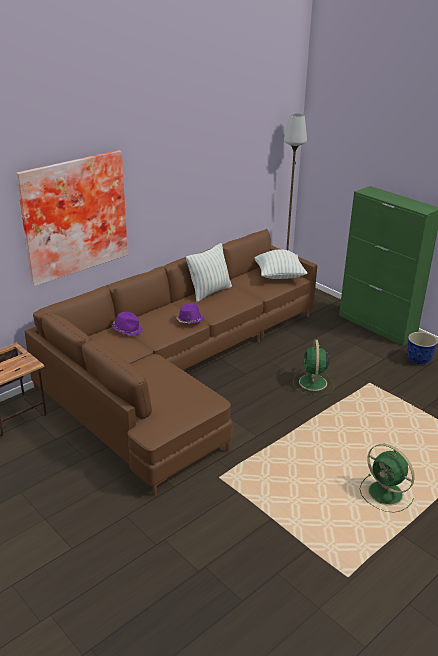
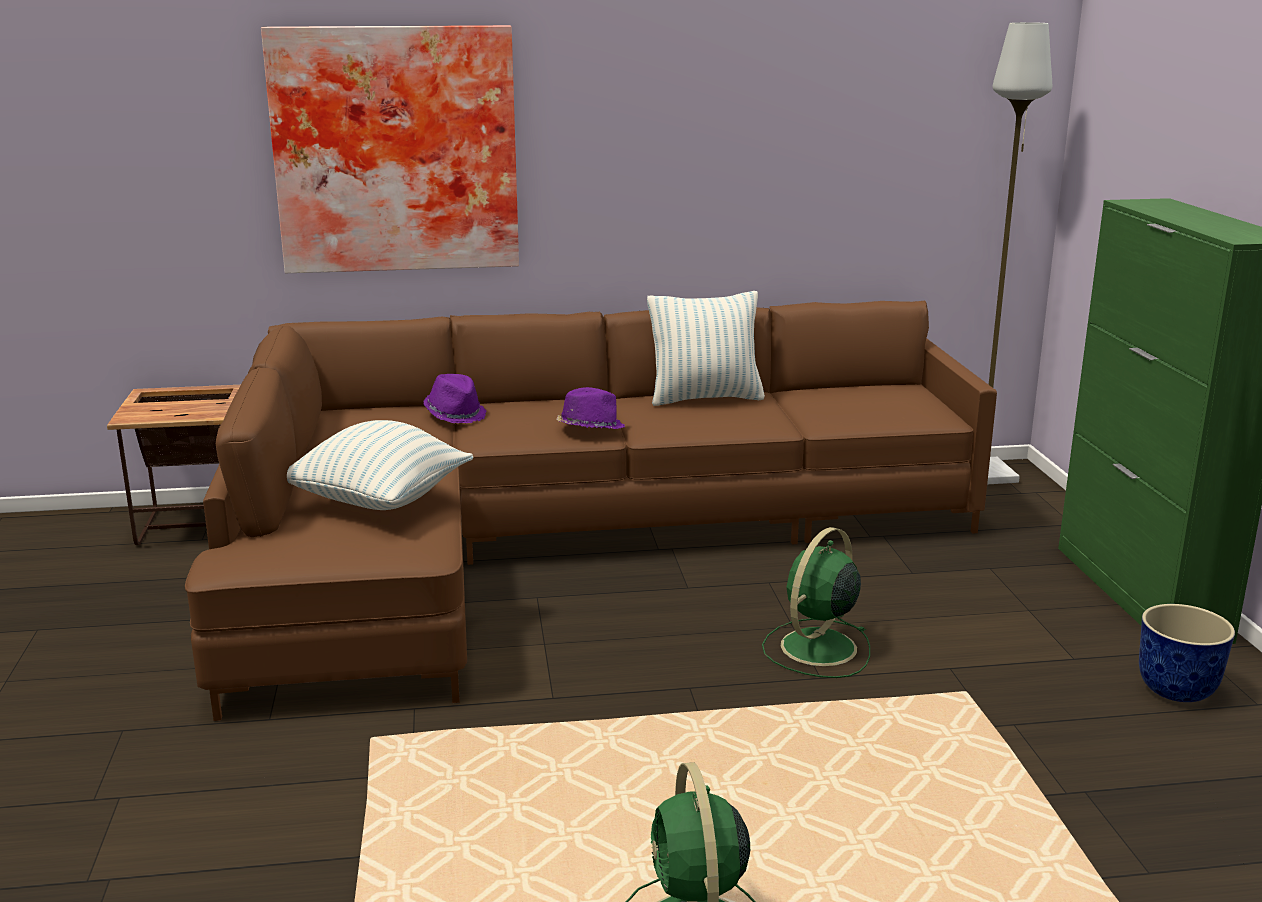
camera: 35 degrees right, 10 degrees down
(279, 276) = (899, 406): pillow -> pillow (379, 502)

